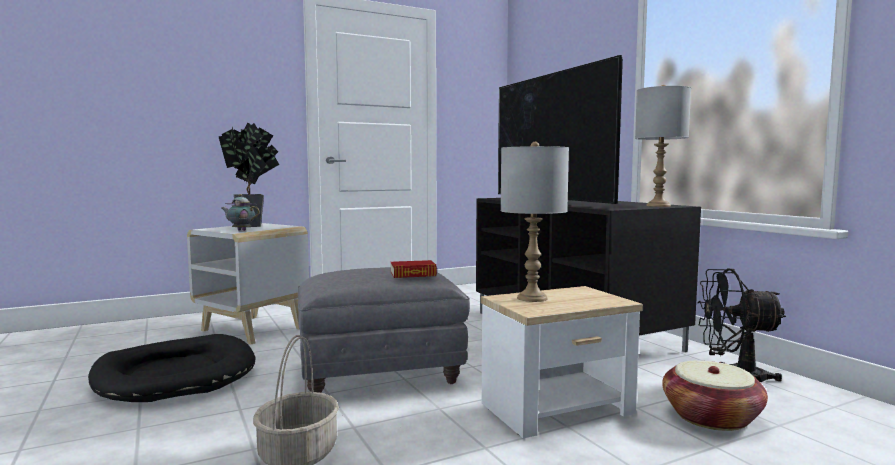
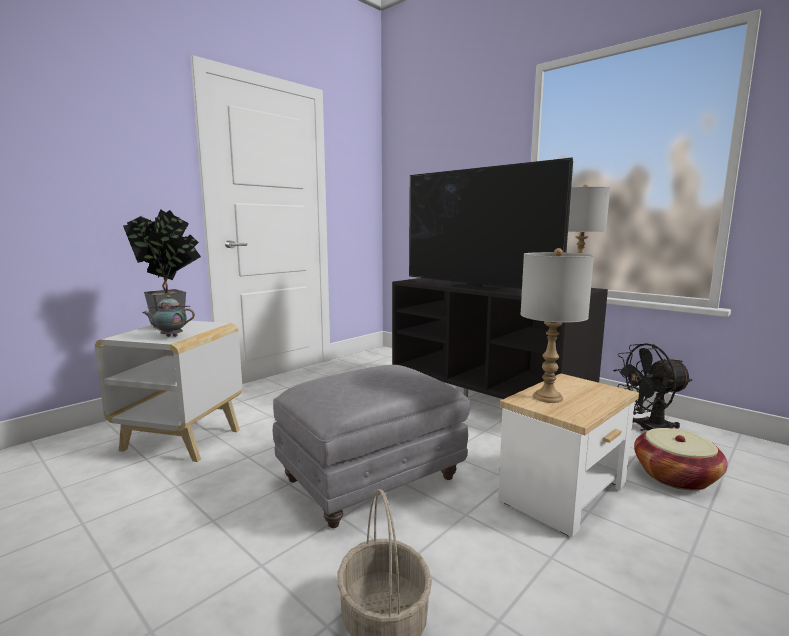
camera: 20 degrees left, 5 degrees up
(176, 375) = (137, 527): black dog bed -> none
(413, 274) = (412, 380): book -> none

